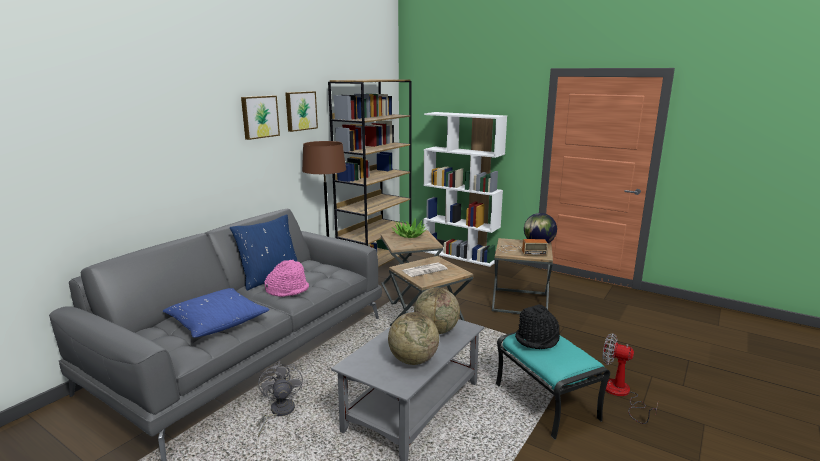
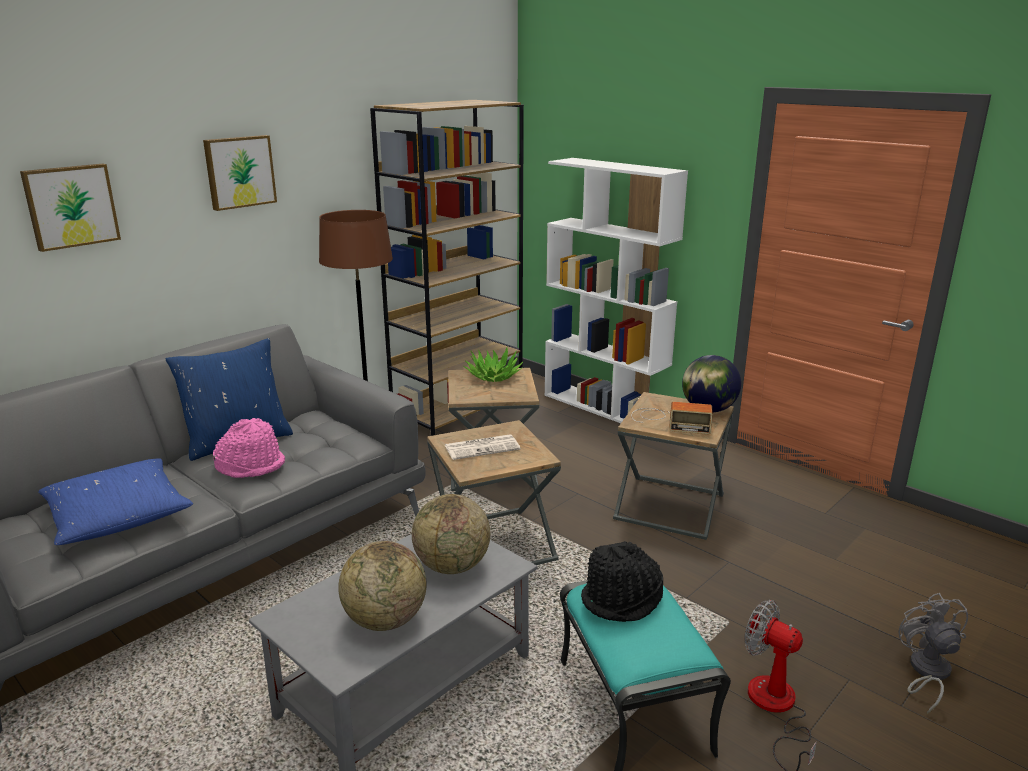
camera: 10 degrees right, 5 degrees up
(278, 412) = (195, 669): grey fan -> grey fan (926, 672)
(300, 111) = (318, 159): picture -> picture (71, 206)

